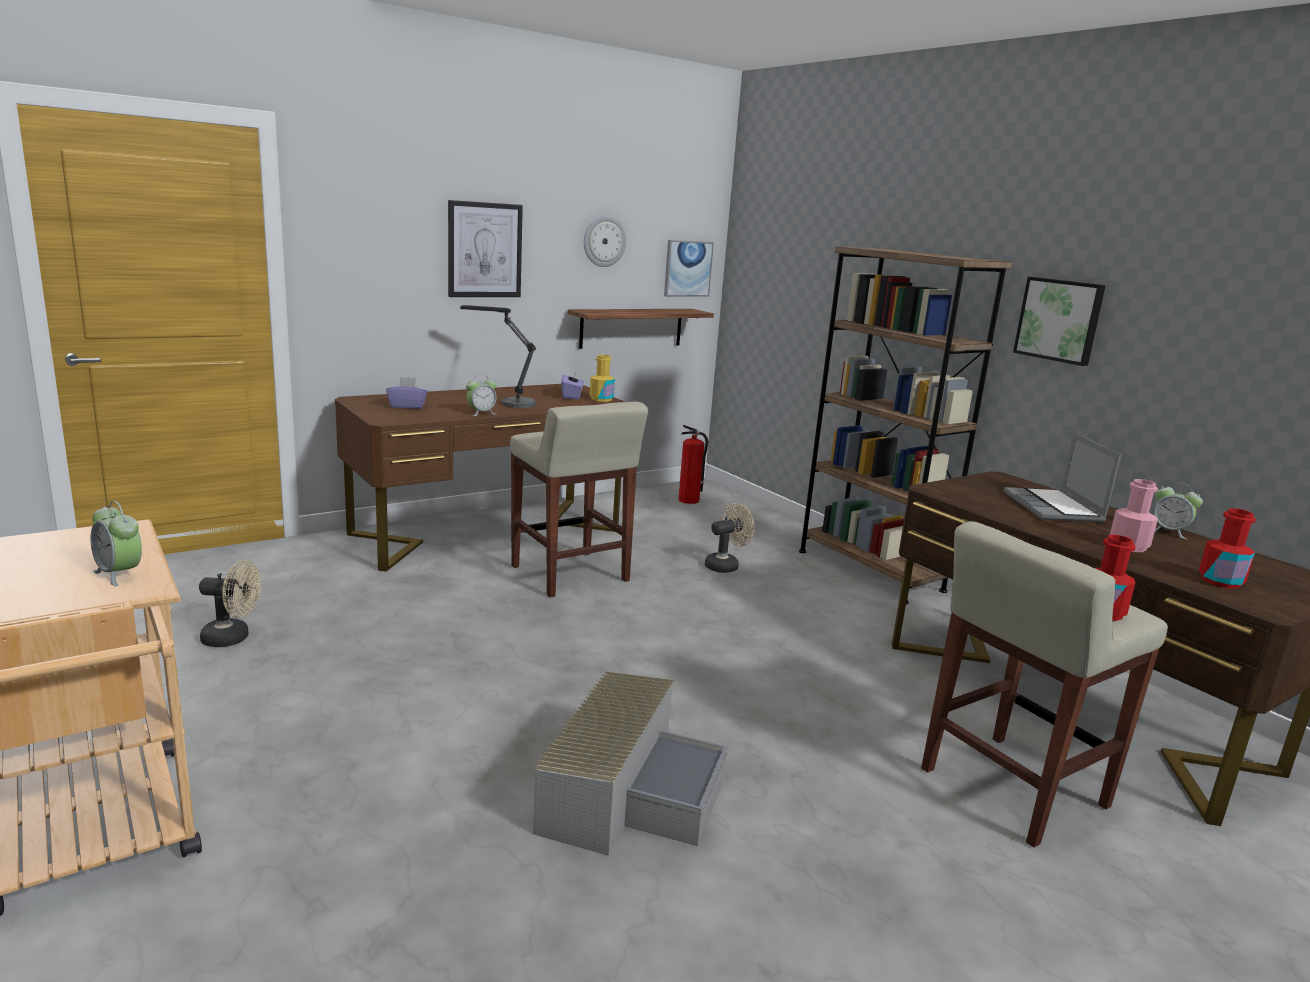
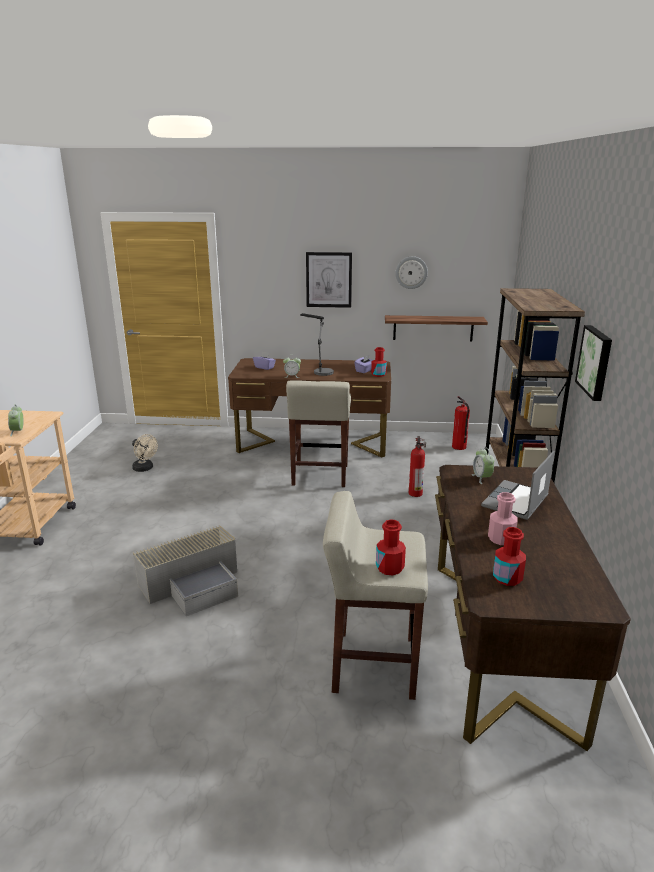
camera: 40 degrees right, 5 degrees up
(601, 399) = (378, 374): yellow bottle -> red bottle
(687, 268) = (479, 289): picture -> none
(726, 565) = (415, 493): beige fan -> fire extinguisher
(1169, 532) = (566, 540): alarm clock -> alarm clock (482, 478)

